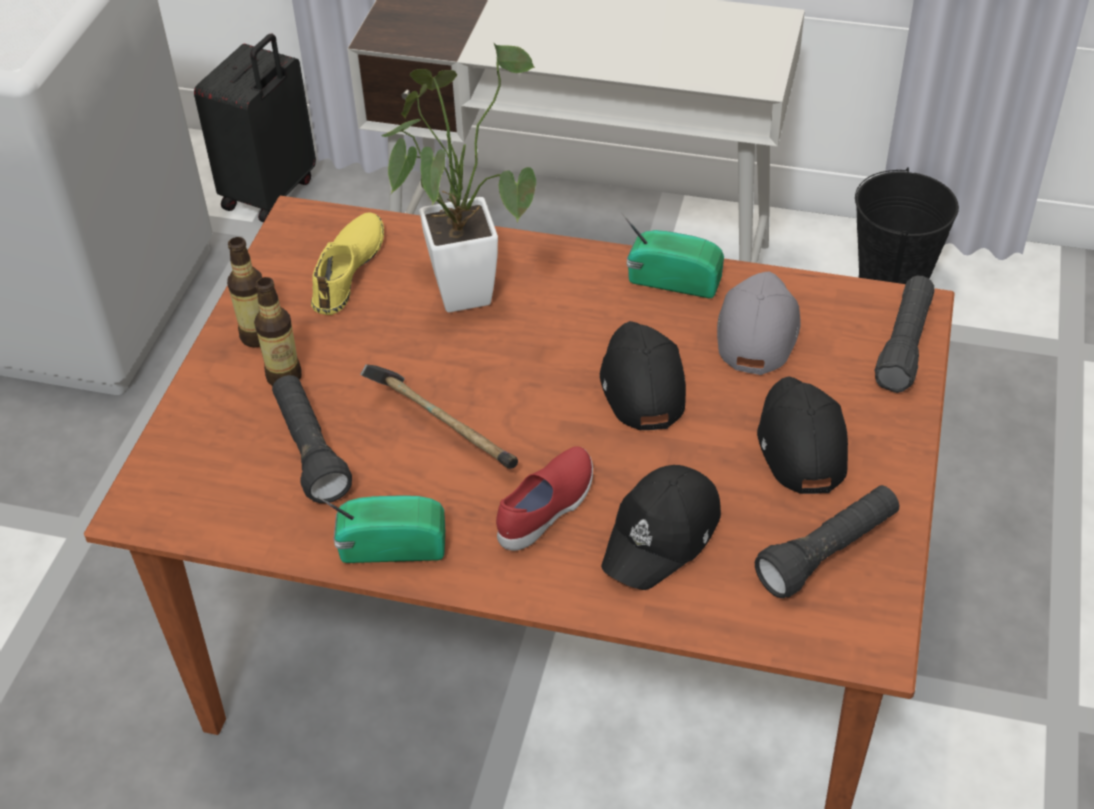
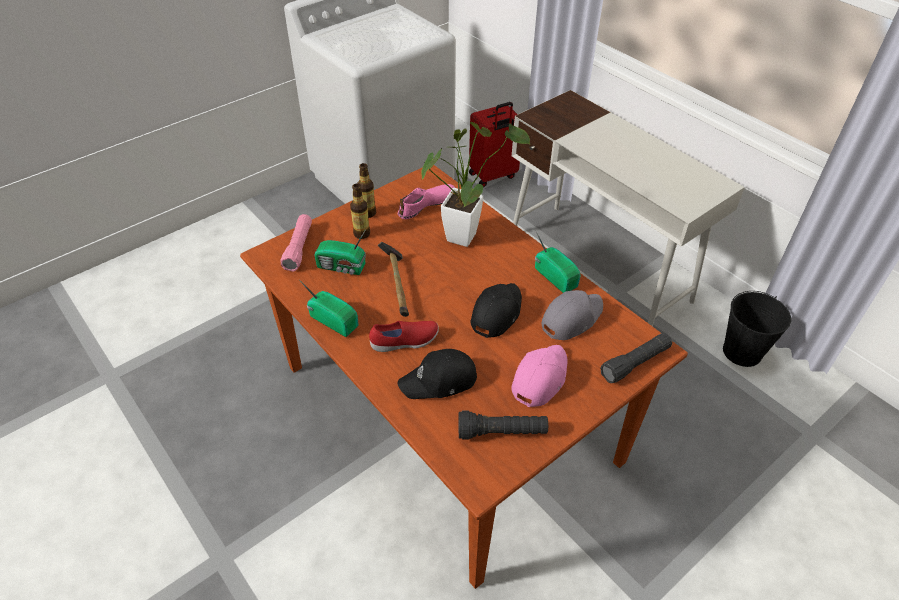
camera: 35 degrees right, 0 degrees up
(192, 462) = (299, 248): none -> pink flashlight
(271, 194) = (493, 176): black suitcase -> red suitcase
(310, 451) = (342, 267): black flashlight -> radio
(349, 270) = (427, 205): yellow shoe -> pink shoe
(800, 443) = (539, 378): black cap -> pink cap

